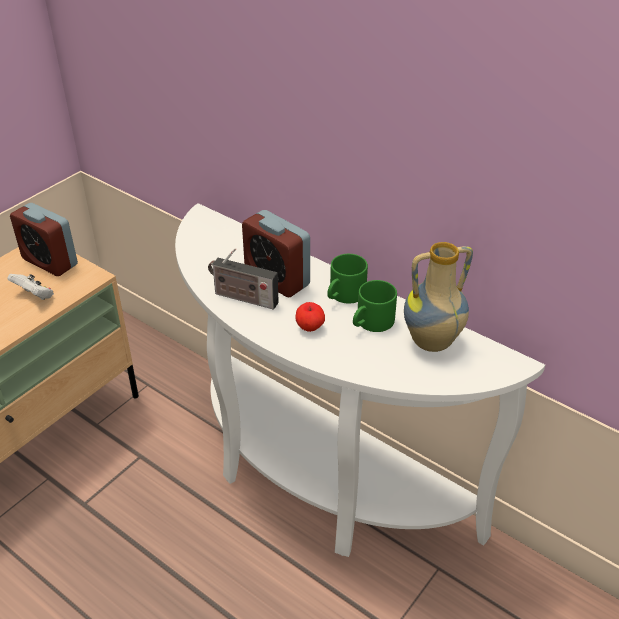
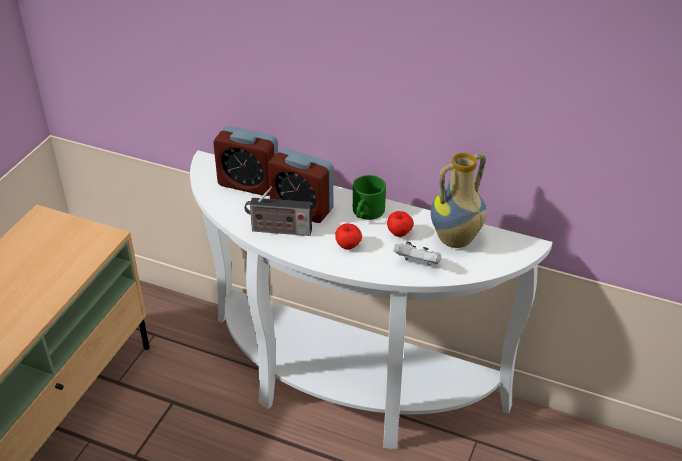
camera: 15 degrees left, 0 degrees up
(35, 296) = (59, 264): white game controller -> white game controller (418, 264)
(50, 262) = (59, 229): alarm clock -> alarm clock (248, 184)
(371, 323) = (399, 233): green mug -> apple

